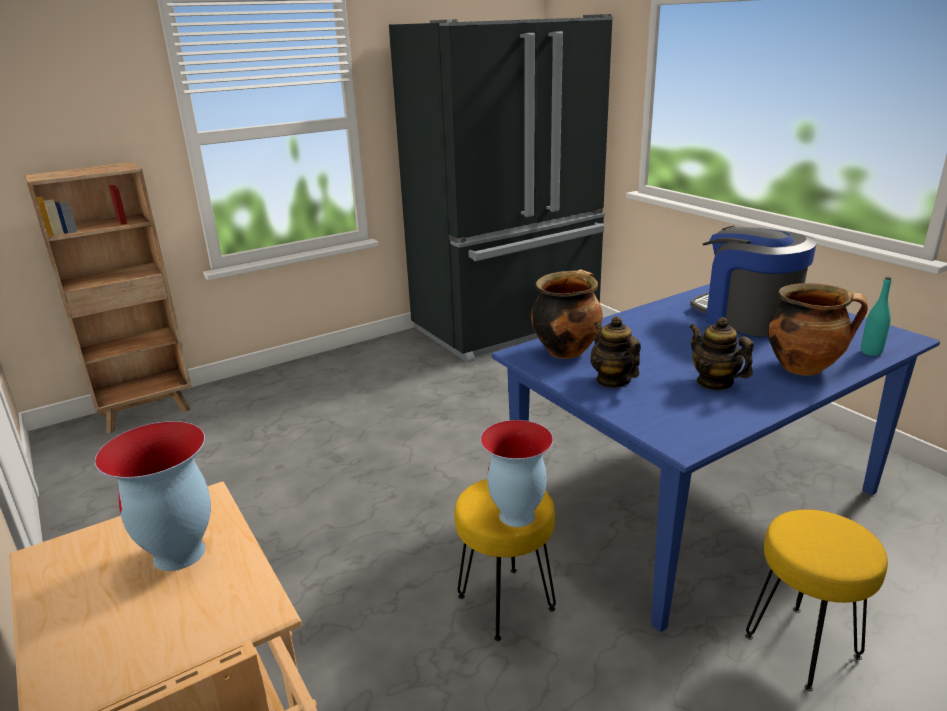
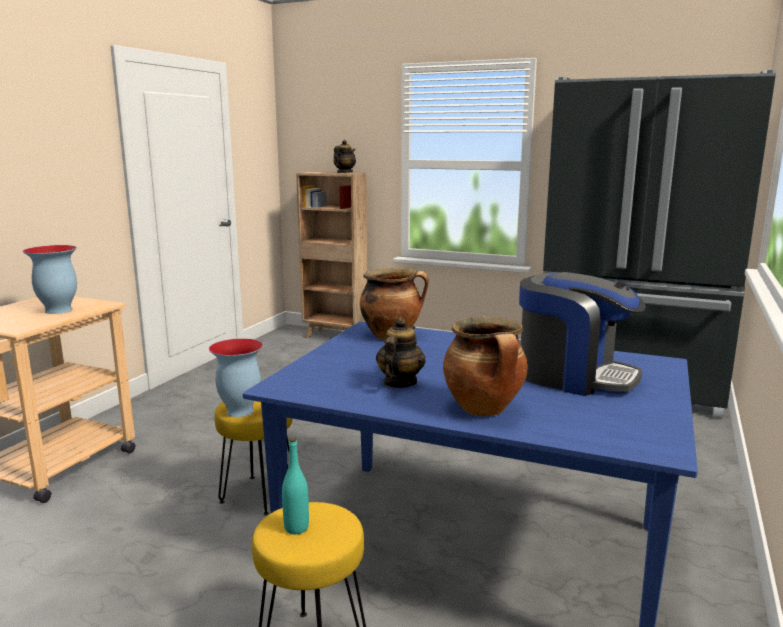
camera: 55 degrees right, 10 degrees down
(613, 380) = (358, 355): teapot -> teapot (344, 173)
(746, 318) = (573, 376): coffee machine -> coffee machine turned 105 degrees clockwise
(871, 352) = (580, 435): turquoise bottle -> turquoise bottle (296, 528)

